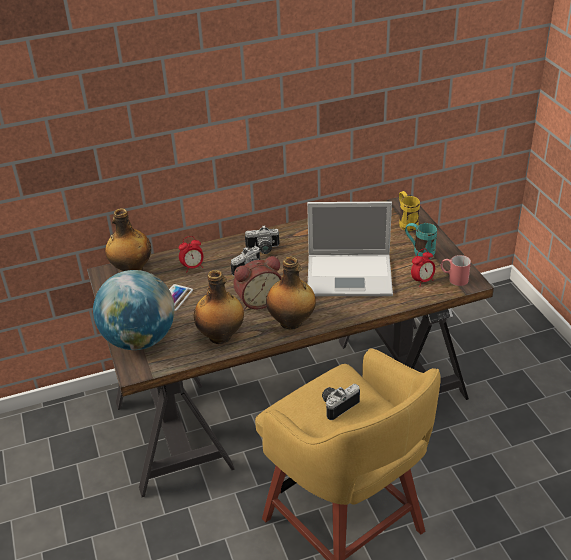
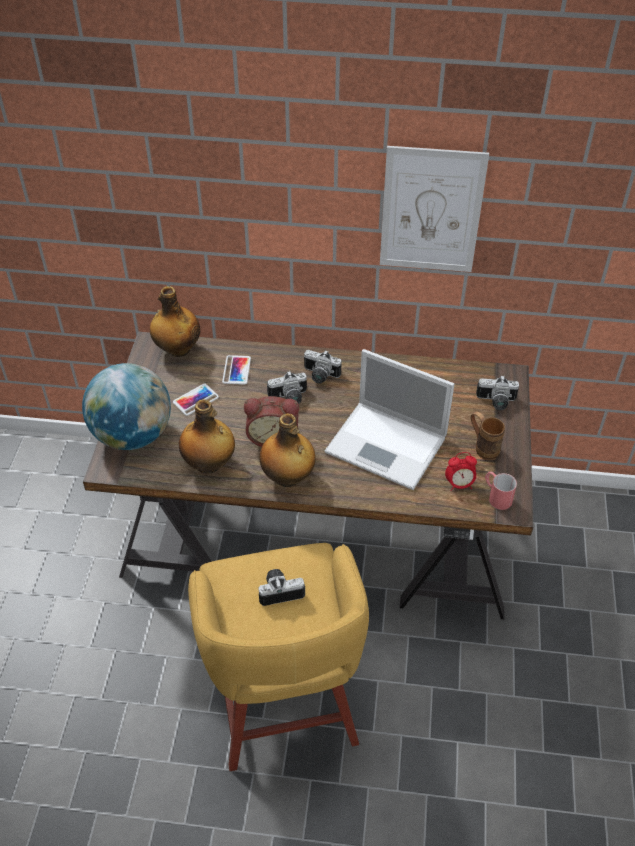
camera: 25 degrees right, 10 degrees up
(193, 267) = (236, 370): alarm clock -> phone
(321, 80) = (431, 211): none -> picture
(406, 223) = (496, 402): yellow mug -> camera
(419, 252) = (482, 447): turquoise mug -> brown mug

